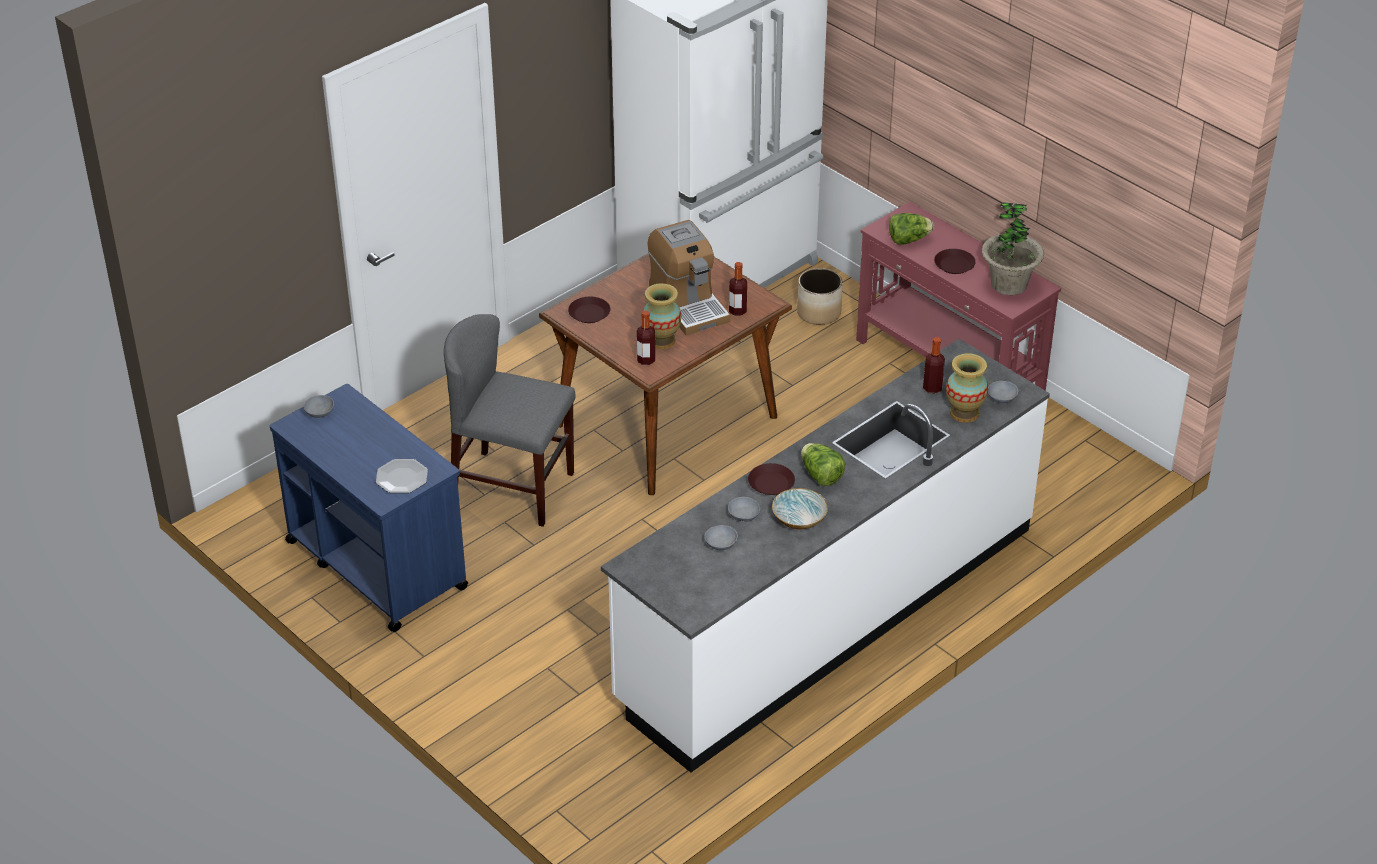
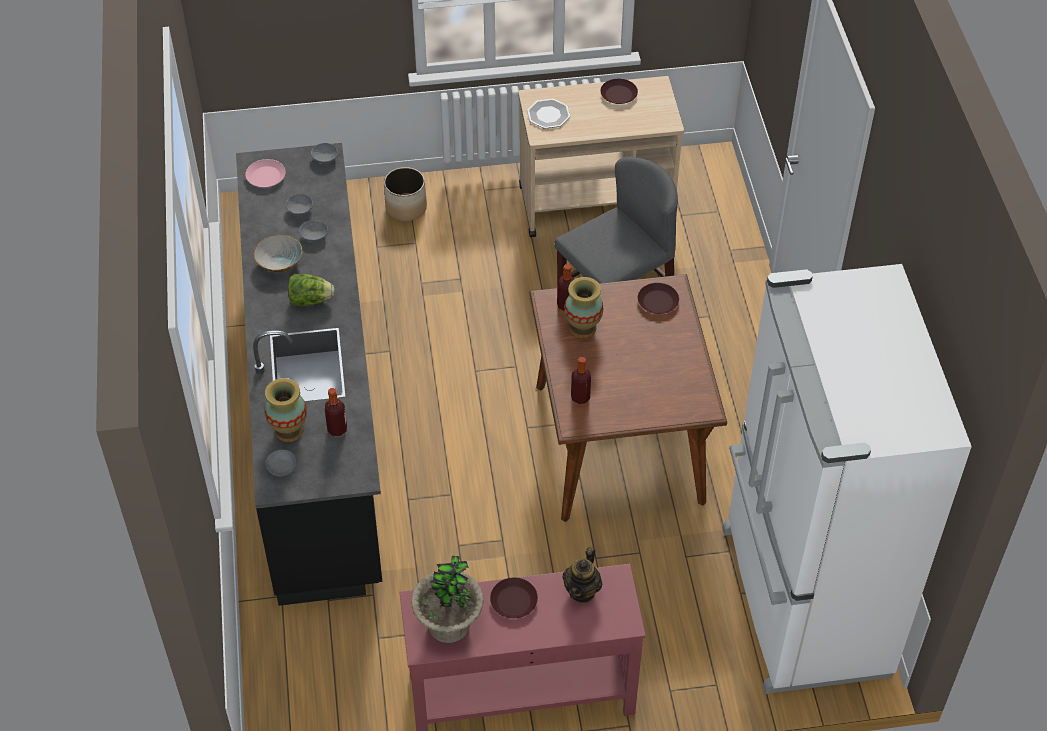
camera: 125 degrees right, 10 degrees up
(319, 411) = (661, 104): grey bowl -> grey bowl (325, 158)
(375, 563) = (597, 204): blue cart -> beige cart
(688, 304) = (618, 370): coffee machine -> none
(702, 592) = (266, 177): none -> pink plate
(770, 483) = (330, 268): brown plate -> brown plate (619, 94)
(818, 313) = (684, 643): planter -> planter (406, 208)
(827, 614) = (318, 416): white counter -> black counter
(908, 240) = (582, 591): lettuce -> teapot

